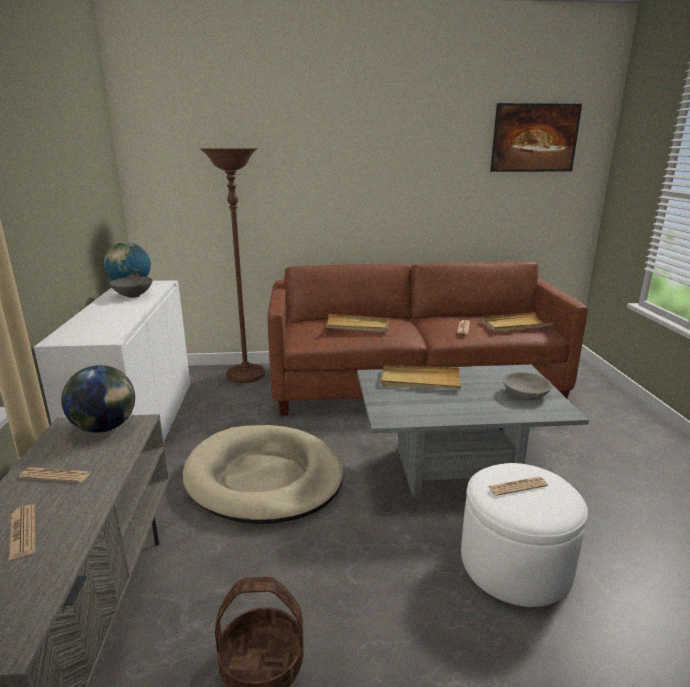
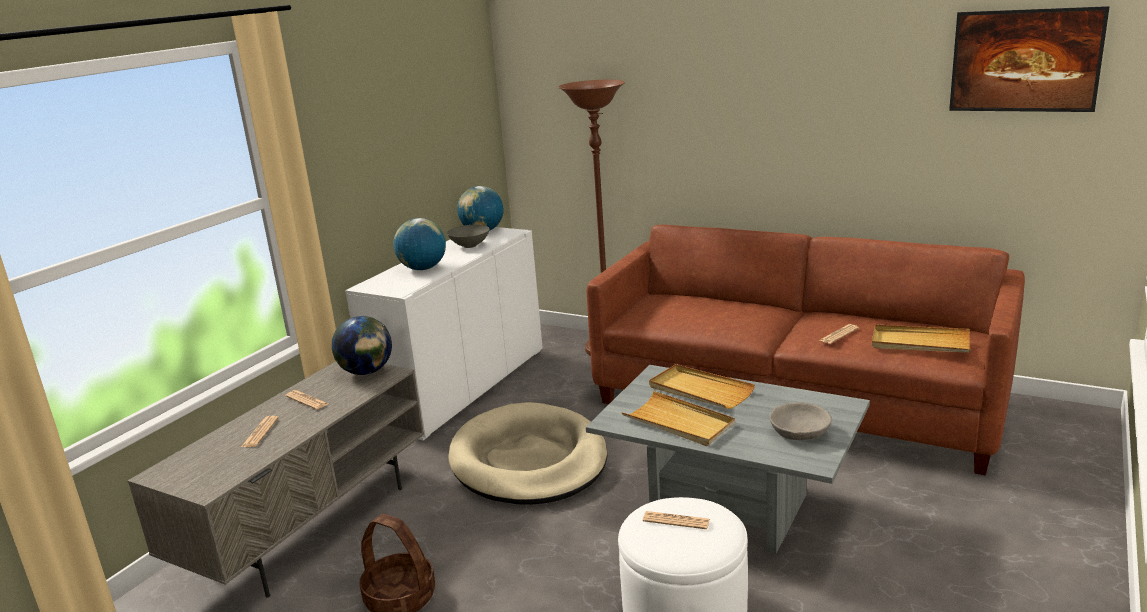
camera: 35 degrees right, 0 degrees up
(107, 318) = (423, 268): none -> globe
(357, 326) = (704, 311): beige tray -> beige tray (679, 422)

